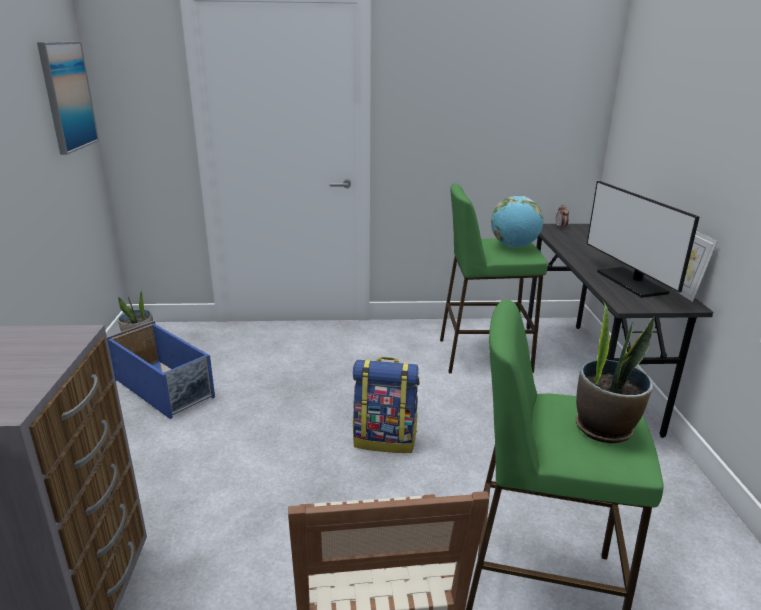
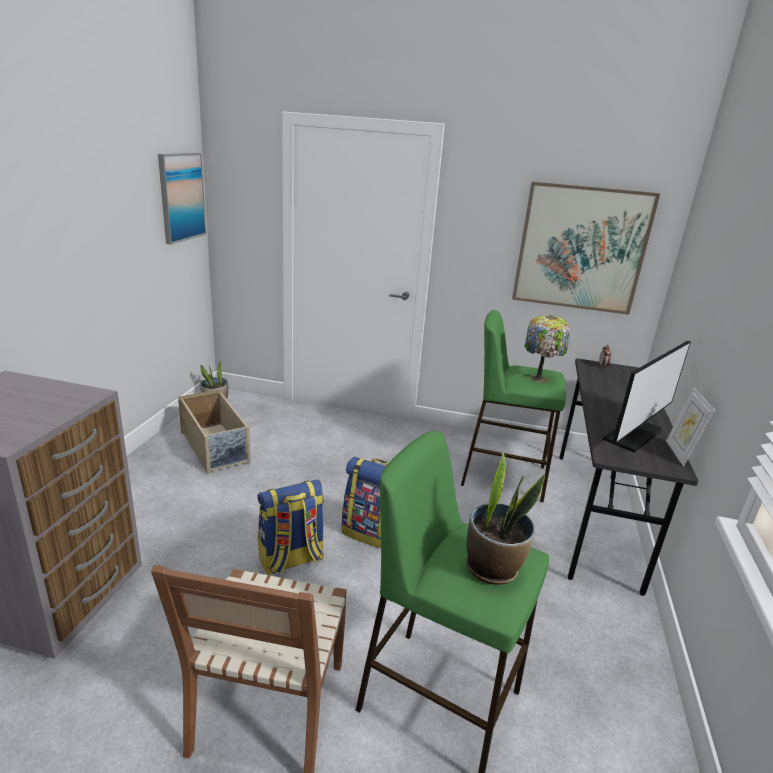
camera: 15 degrees right, 0 degrees up
(164, 389) = (215, 448): blue storage box -> beige storage box
(314, 488) = (291, 560): none -> backpack
(514, 246) = (540, 378): globe -> table lamp
(523, 111) = (581, 248): none -> picture
(631, 282) = (632, 434): monitor -> monitor turned 135 degrees counterclockwise

